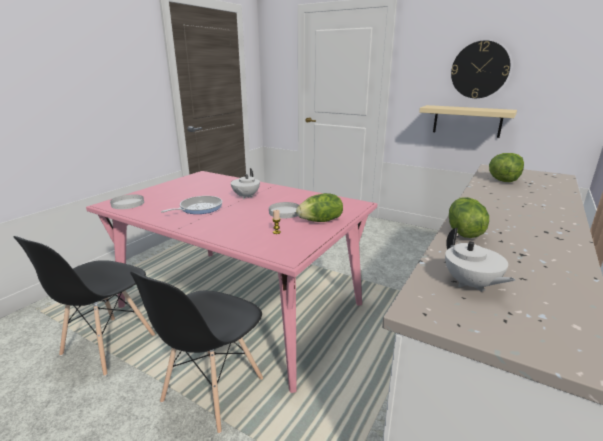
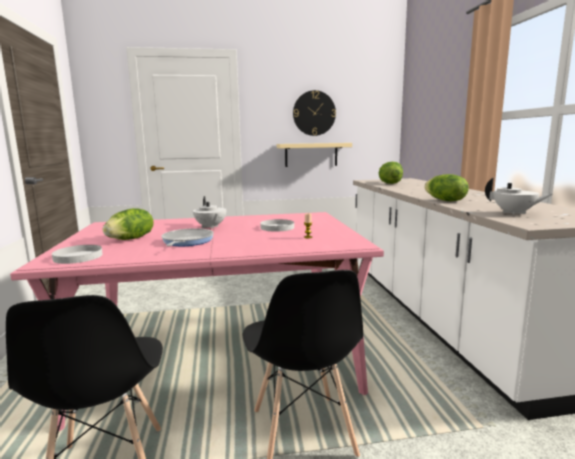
camera: 40 degrees left, 10 degrees down
(321, 221) = (320, 226): lettuce -> lettuce (131, 239)

